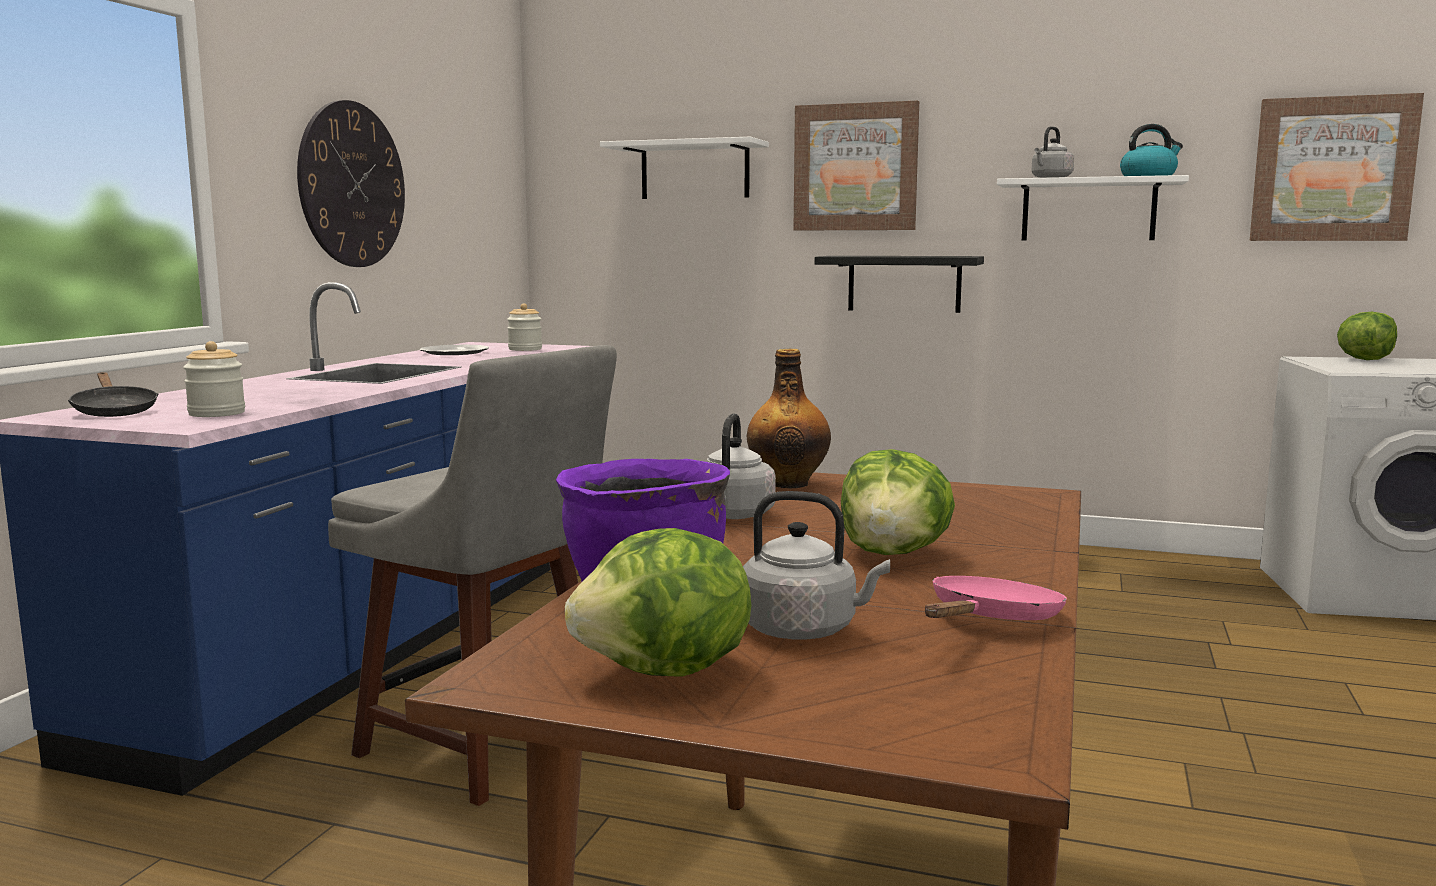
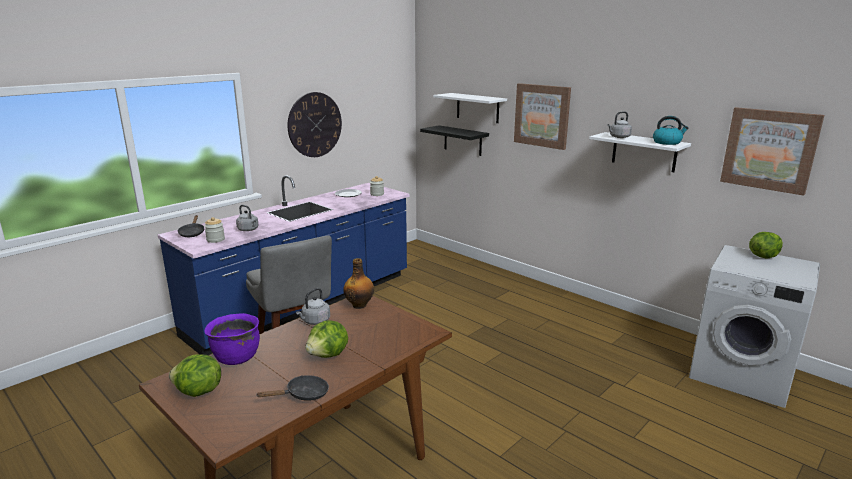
camera: 25 degrees right, 10 degrees up
(804, 630) = (251, 385): grey kettle -> grey kettle (249, 229)
(904, 283) = (559, 173): black shelf -> black shelf (462, 140)
(991, 620) = (303, 395): pink frying pan -> black frying pan

